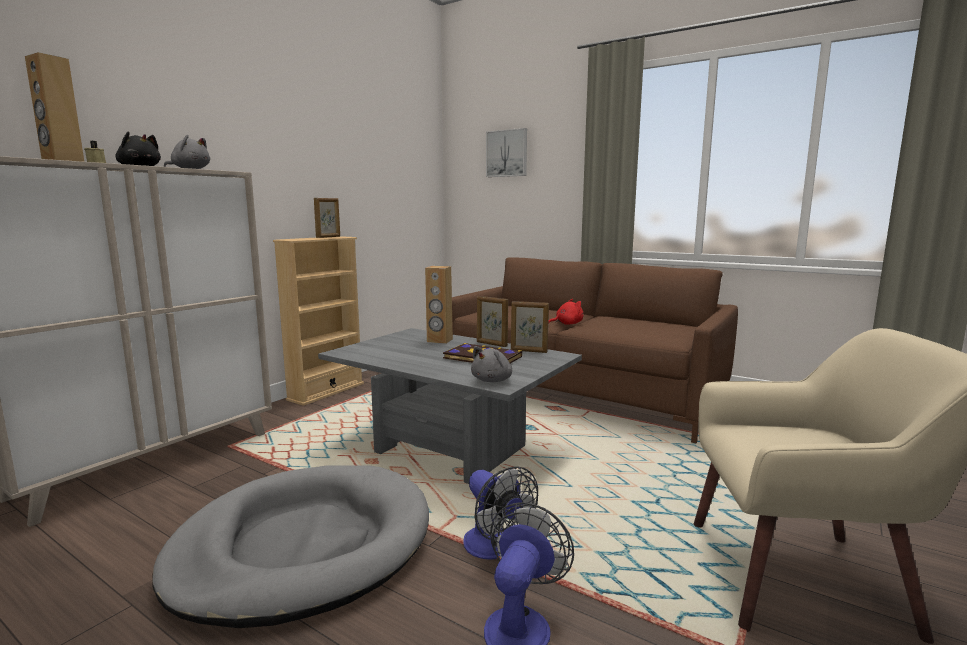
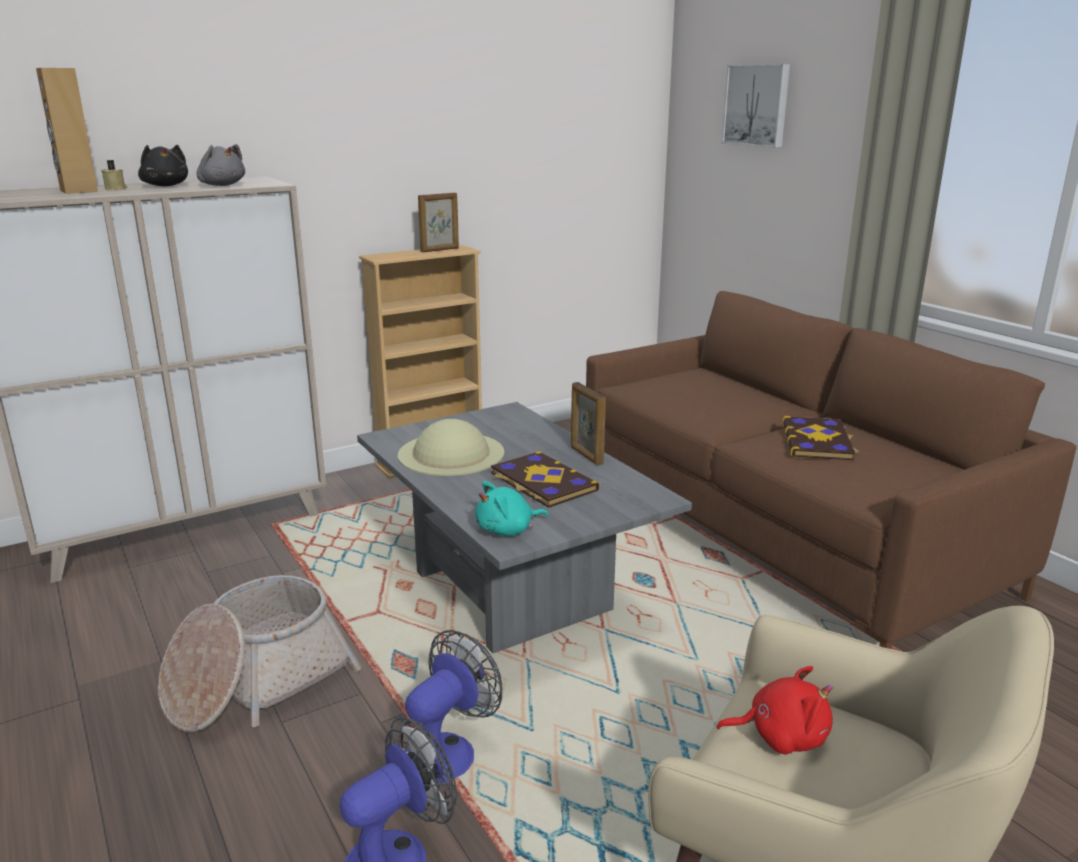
camera: 25 degrees right, 10 degrees up
(303, 546) = (257, 682): grey dog bed -> basket
(402, 353) = (451, 453): none -> beige hat
(439, 340) = (525, 435): brown speaker -> none
(493, 380) = (508, 530): grey plush toy -> turquoise plush toy
(495, 548) = (449, 751): fan -> fan turned 135 degrees counterclockwise
(528, 351) = (621, 480): picture frame -> none
(567, 324) = (748, 430): red plush toy -> red plush toy (781, 736)
(612, 322) = (818, 441): none -> book

